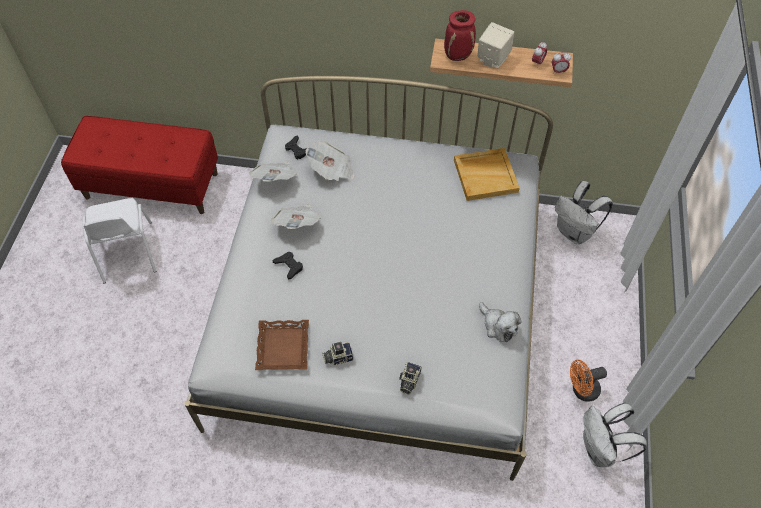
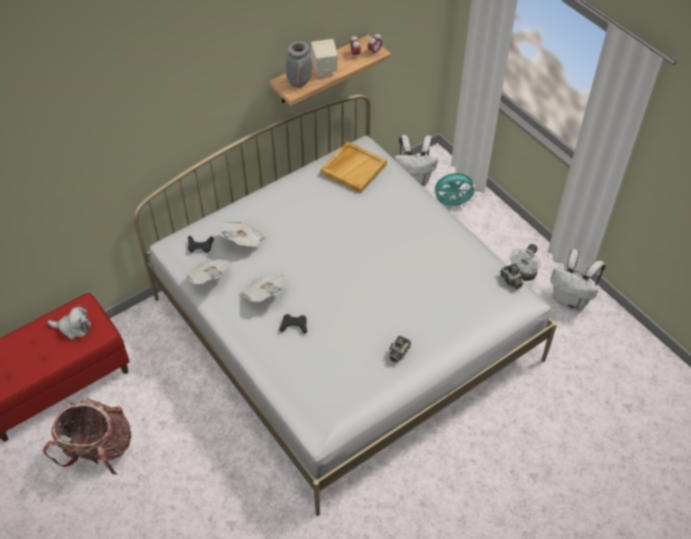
camera: 45 degrees left, 5 degrees down
(127, 253) = (98, 450): white chair -> backpack
(283, 347) = (356, 377): brown tray -> none
(408, 381) = (458, 329): camera -> camera (510, 281)
(458, 55) = (299, 82): red vase -> grey vase
(498, 326) = (470, 254): plush toy -> plush toy (73, 328)
(581, 390) = (523, 275): orange fan -> white fan
(588, 278) = (452, 204): none -> turquoise fan

